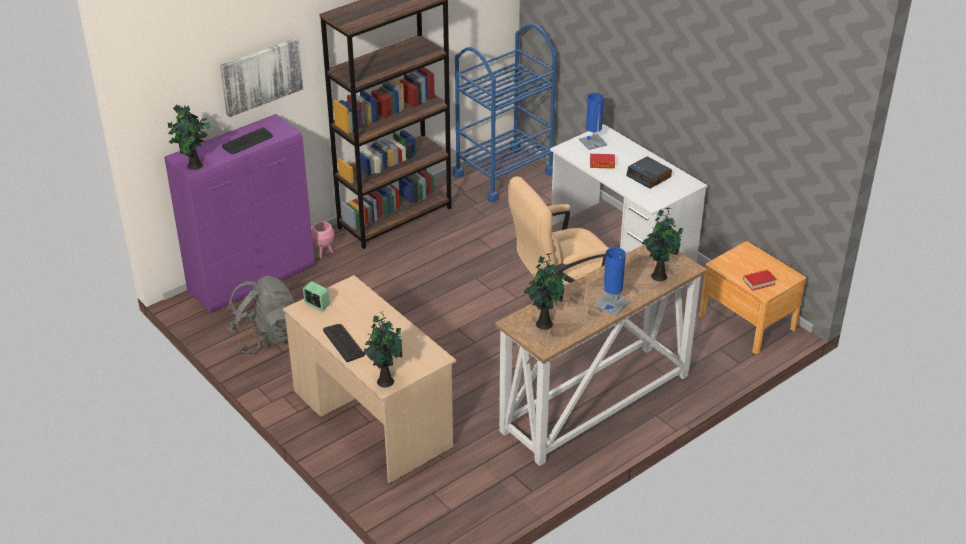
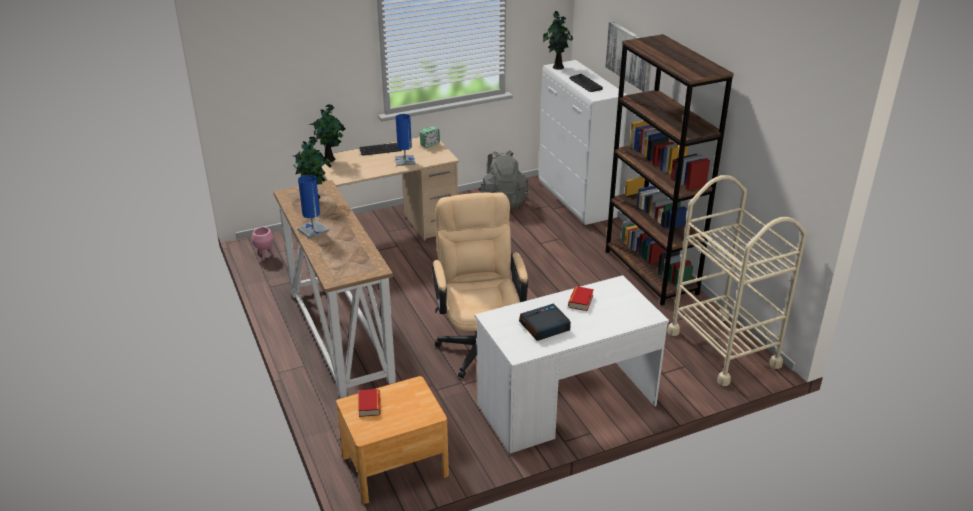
camera: 105 degrees right, 5 degrees down
(253, 280) = (577, 201): purple cabinet -> white cabinet
(324, 253) = (604, 233): pink planter -> pink planter (265, 256)
(504, 174) = (723, 348): blue cart -> beige cart
(593, 142) = (627, 304): blue table lamp -> blue table lamp (405, 161)
(658, 275) = (334, 260): potted plant -> none

